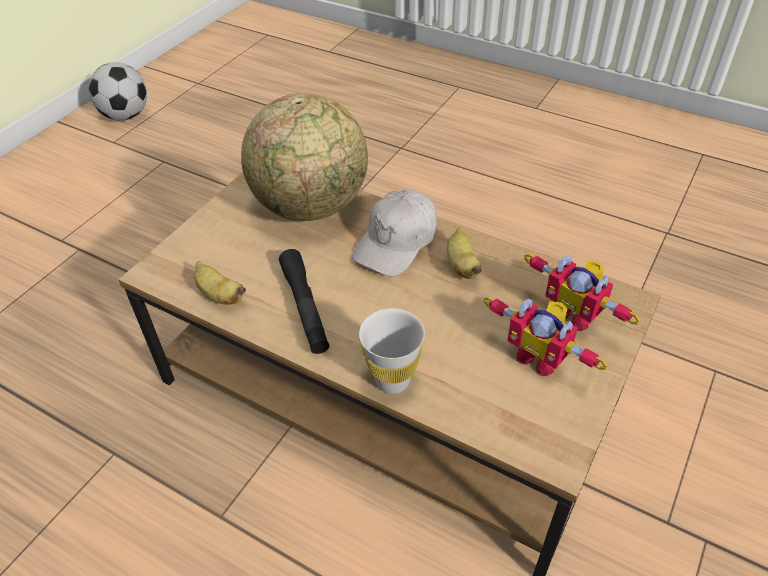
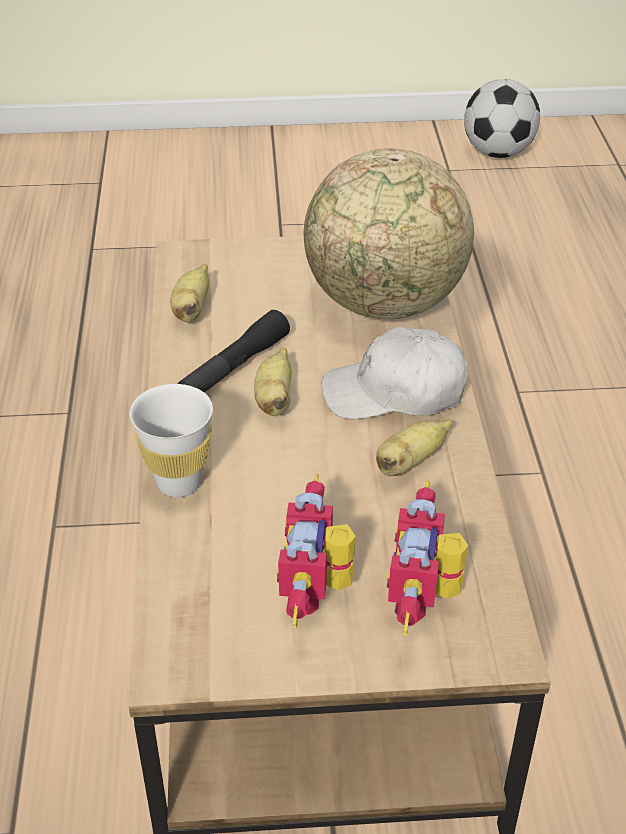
camera: 55 degrees right, 5 degrees down
(353, 297) = (274, 399): none -> banana

